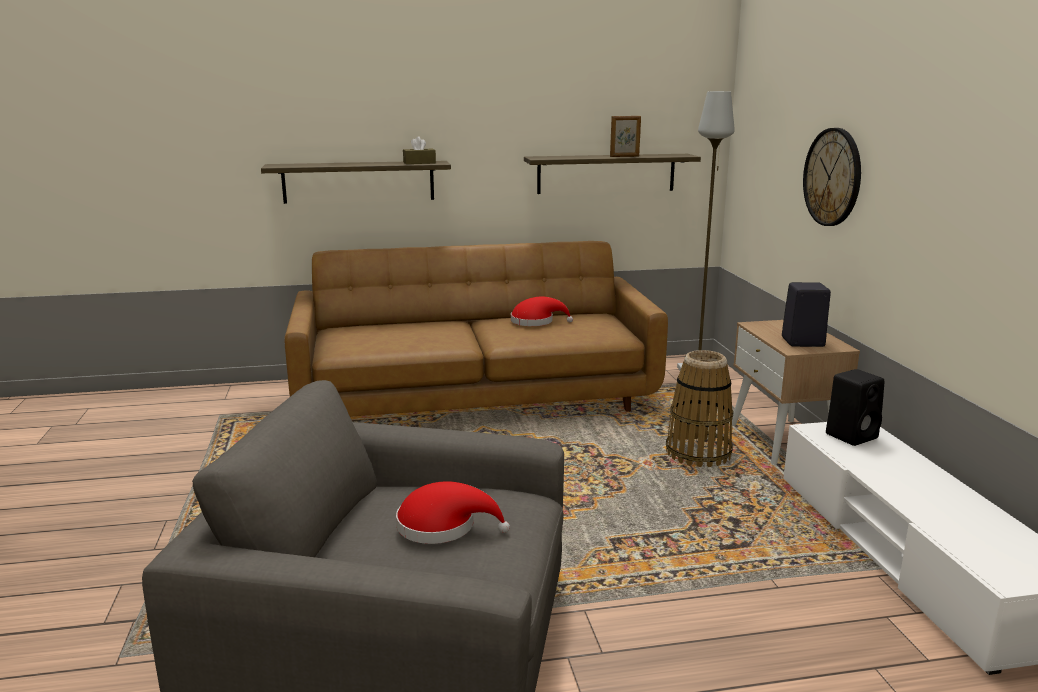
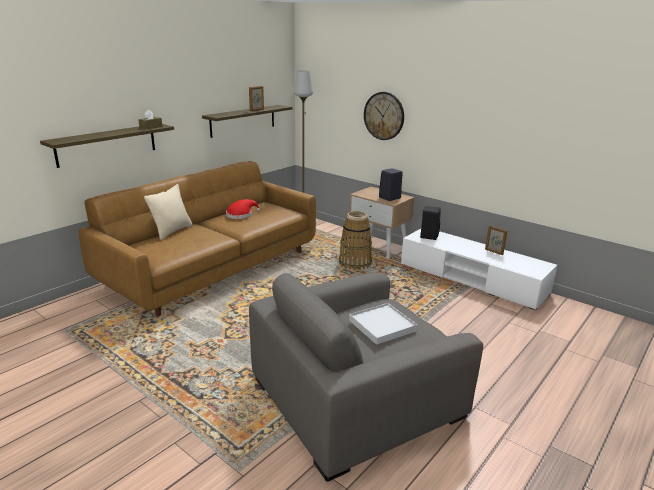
camera: 40 degrees left, 5 degrees up
(415, 321) = (172, 231): none -> beige pillow
(443, 526) = (382, 325): red hat -> white tray
(962, 505) = (493, 252): none -> picture frame

